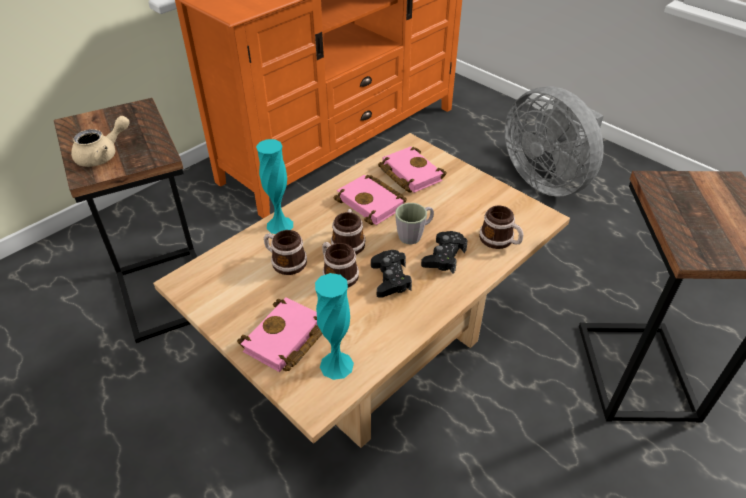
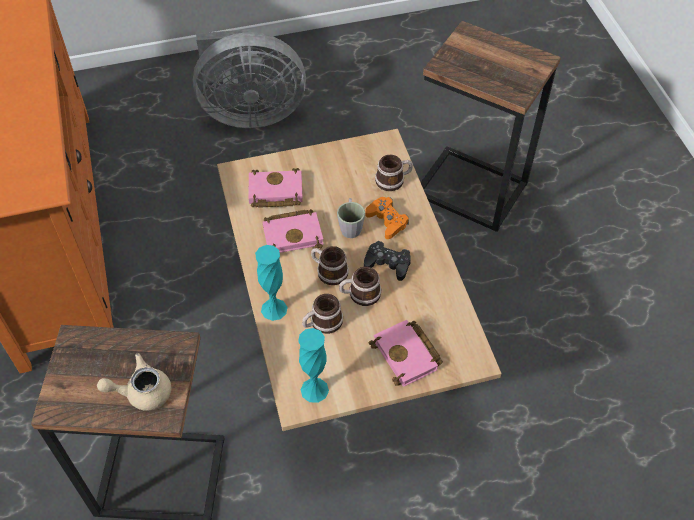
camera: 60 degrees left, 10 degrees up
(103, 155) = (142, 392): beige teapot -> beige teapot turned 90 degrees counterclockwise
(336, 365) = (449, 334): turquoise vase -> turquoise vase (314, 390)
(444, 257) = (387, 221): black game controller -> orange game controller

